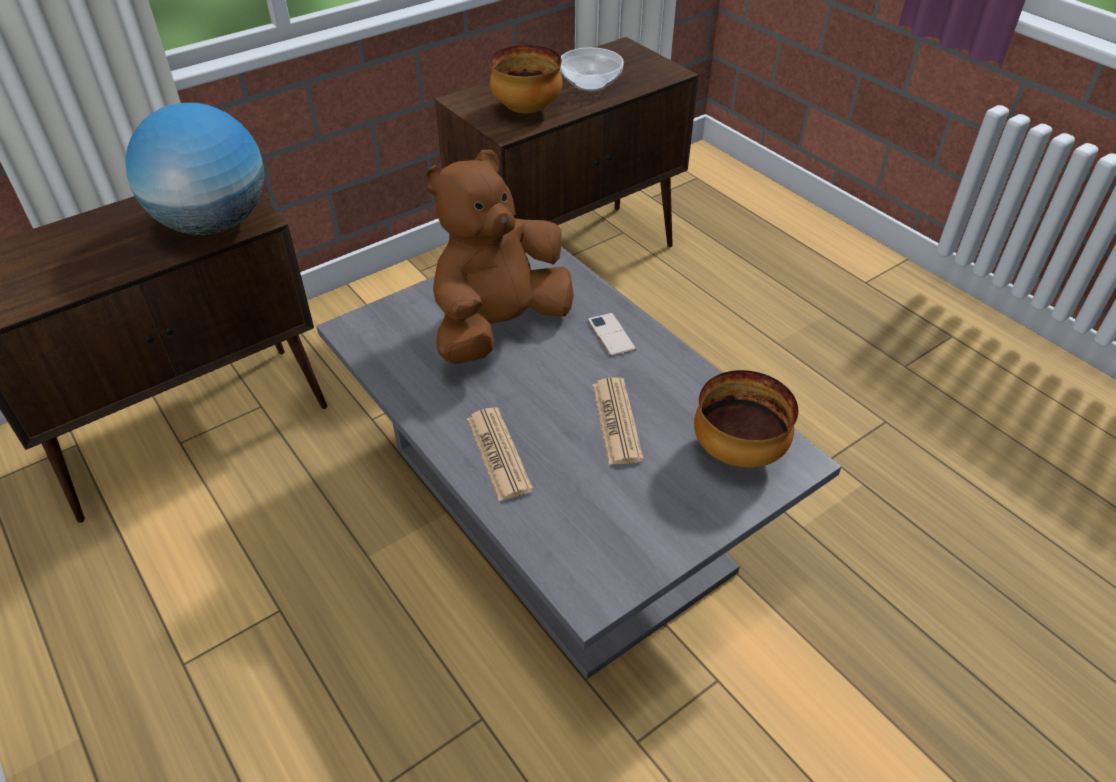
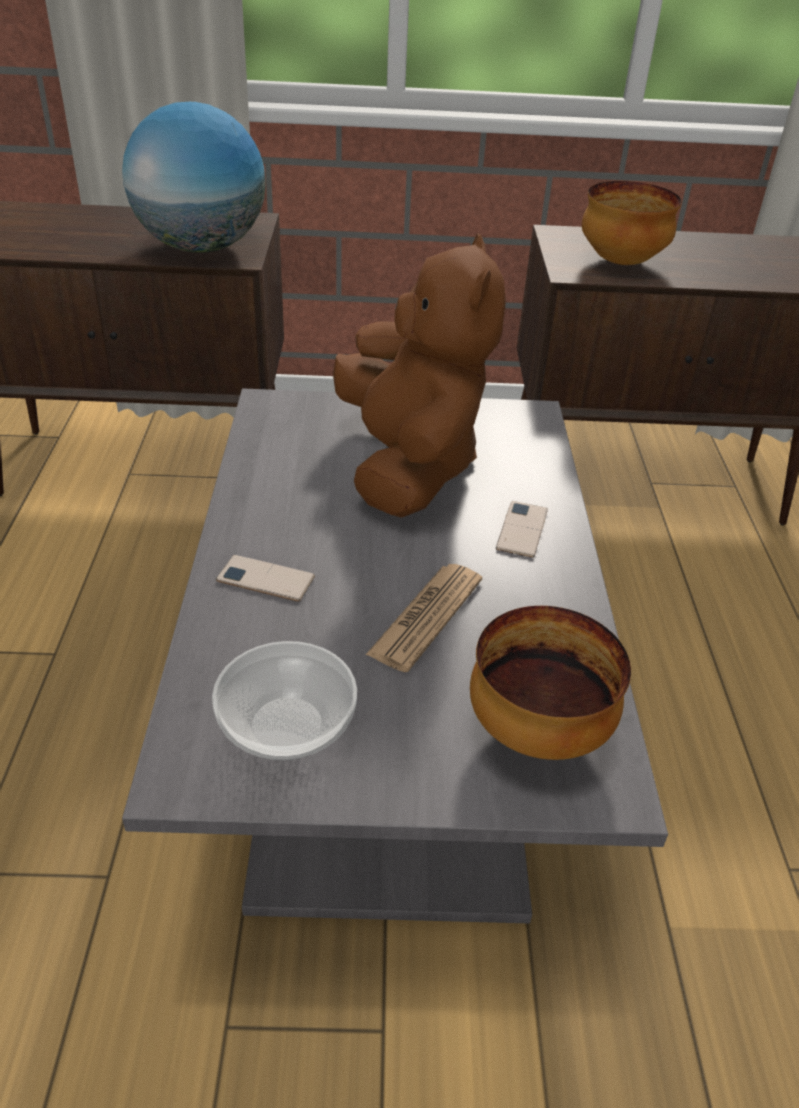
camera: 35 degrees right, 5 degrees down
(498, 454) = (265, 579): newspaper -> phone
(499, 327) = (408, 465): brown plush toy -> brown plush toy turned 90 degrees clockwise
(591, 83) = (729, 263): bowl -> bowl (288, 727)

